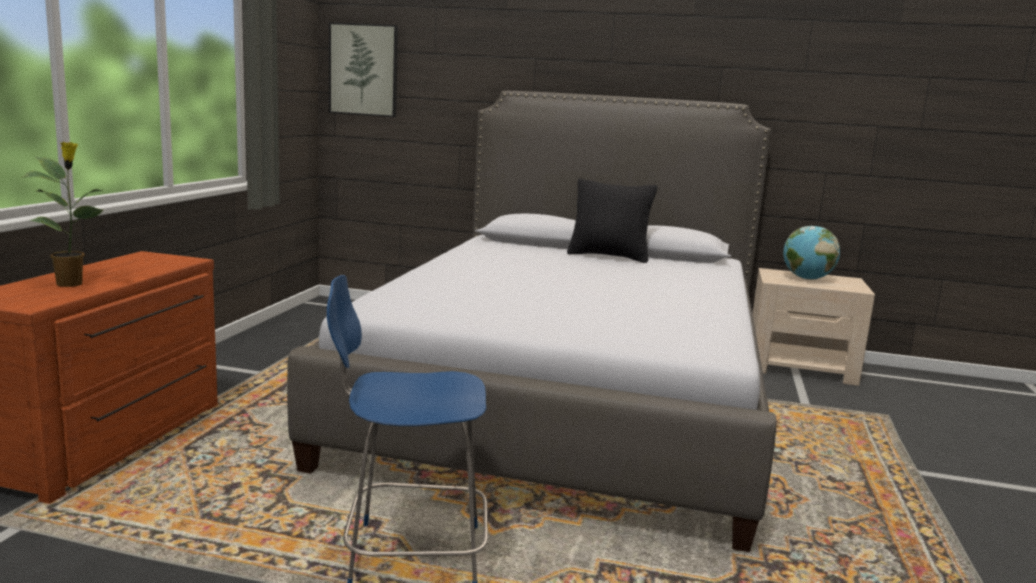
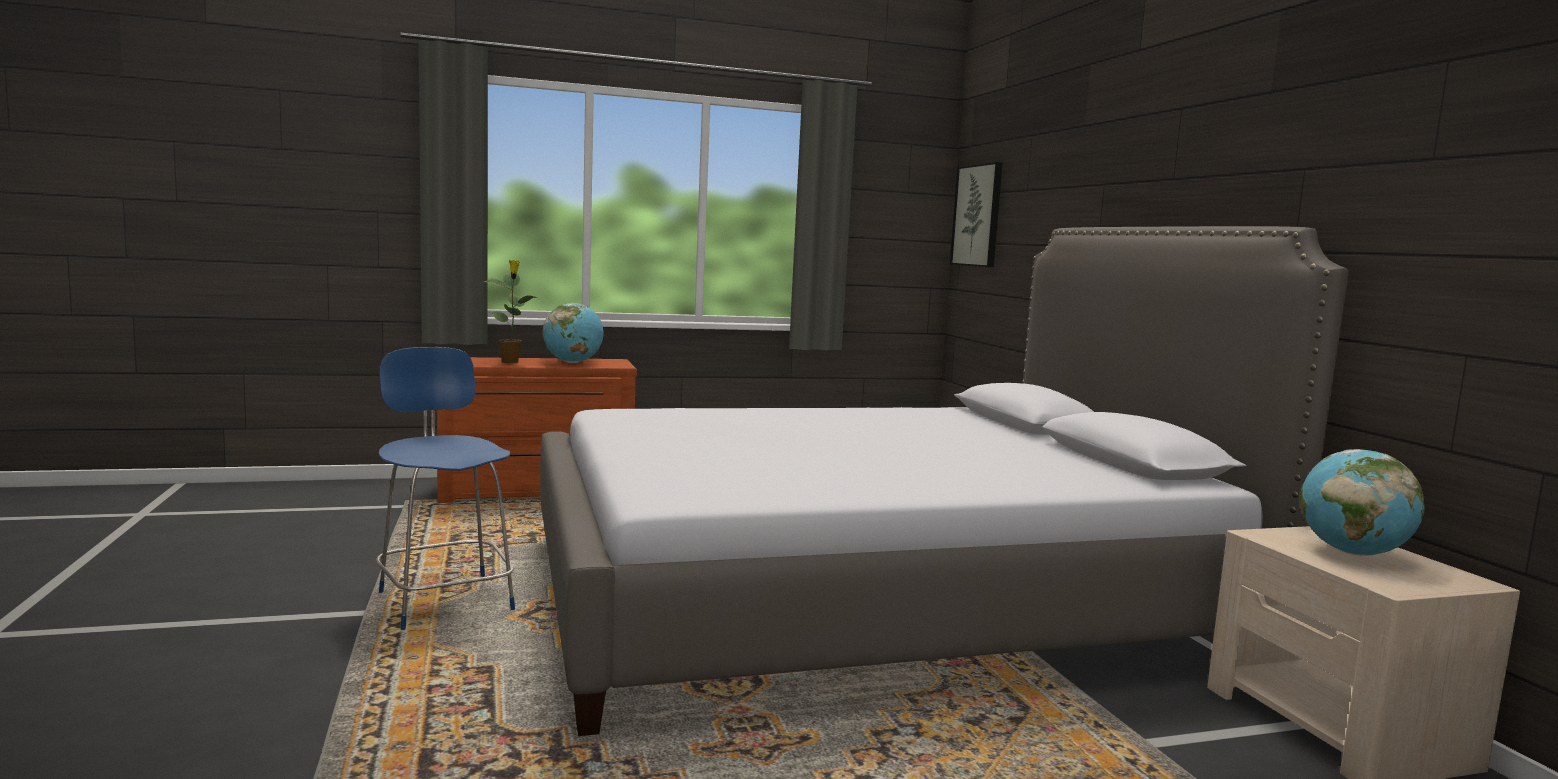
camera: 60 degrees right, 5 degrees down
(130, 267) = (573, 362): none -> globe
(608, 256) = (1031, 443): black pillow -> none

